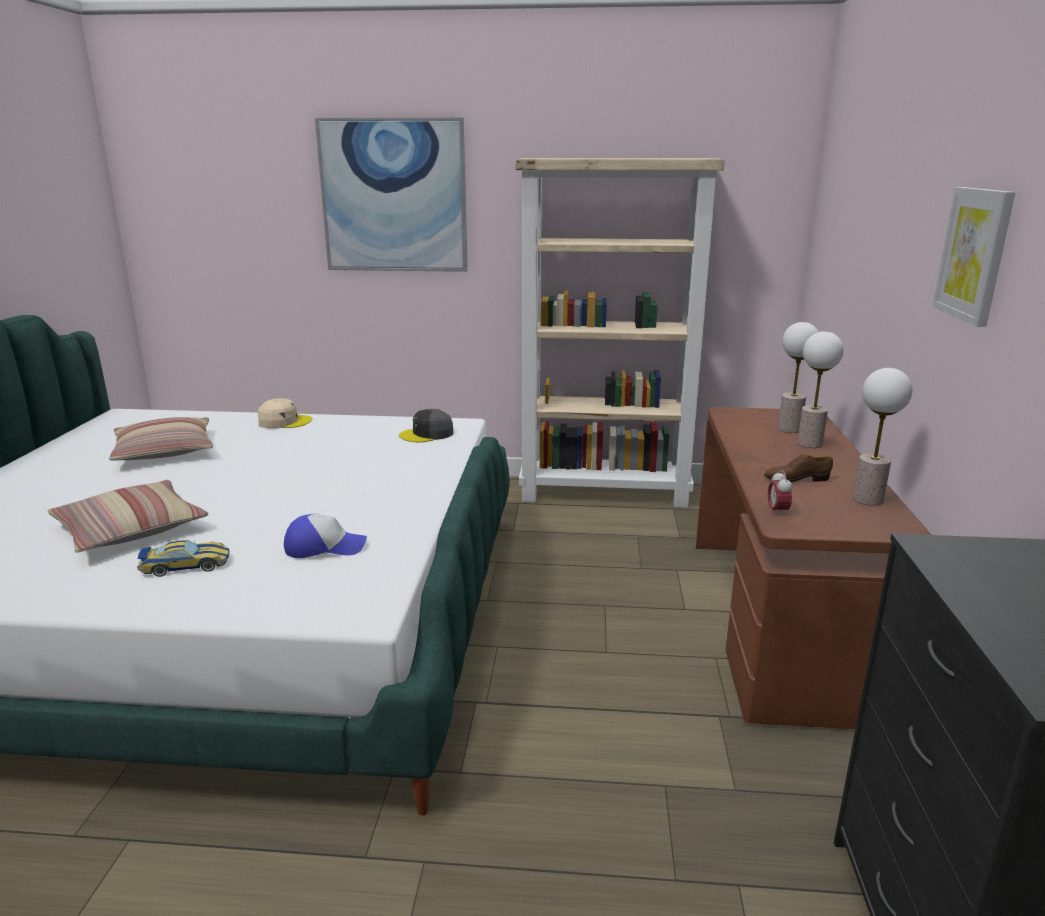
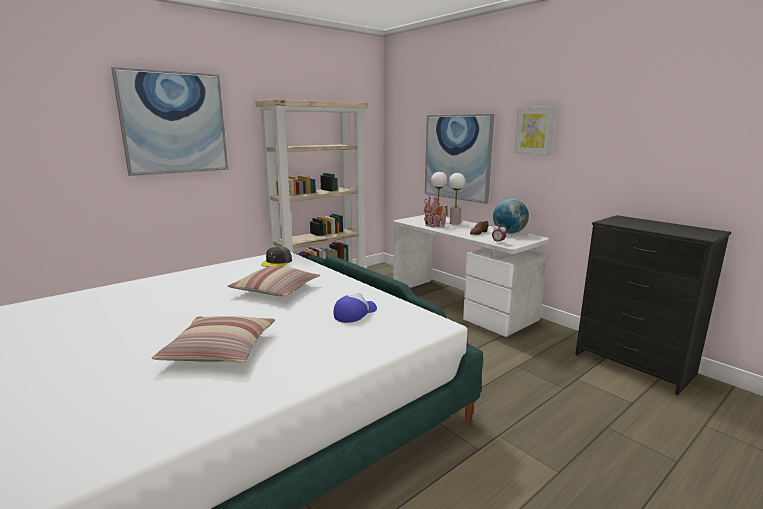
camera: 45 degrees left, 5 degrees down
(164, 451) = (119, 314): pillow -> pillow (276, 290)
(185, 566) = (306, 347): toy car -> none
(284, 422) = (169, 279): beige cap -> none
(751, 437) = (433, 225): none -> toy house
(777, 621) = (460, 304): brown desk -> white desk
(868, 499) = (509, 233): table lamp -> globe
(873, 294) = (457, 157): none -> picture

